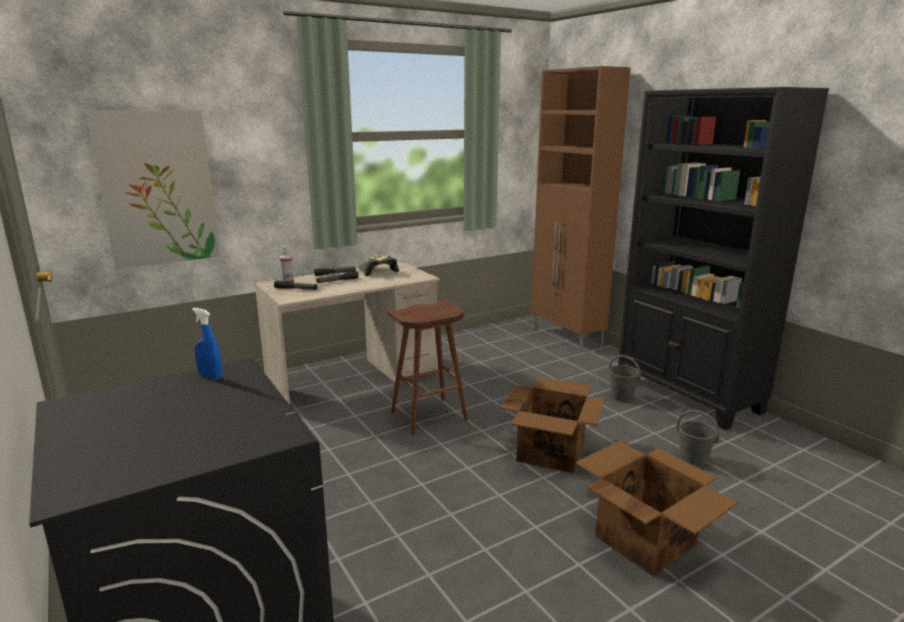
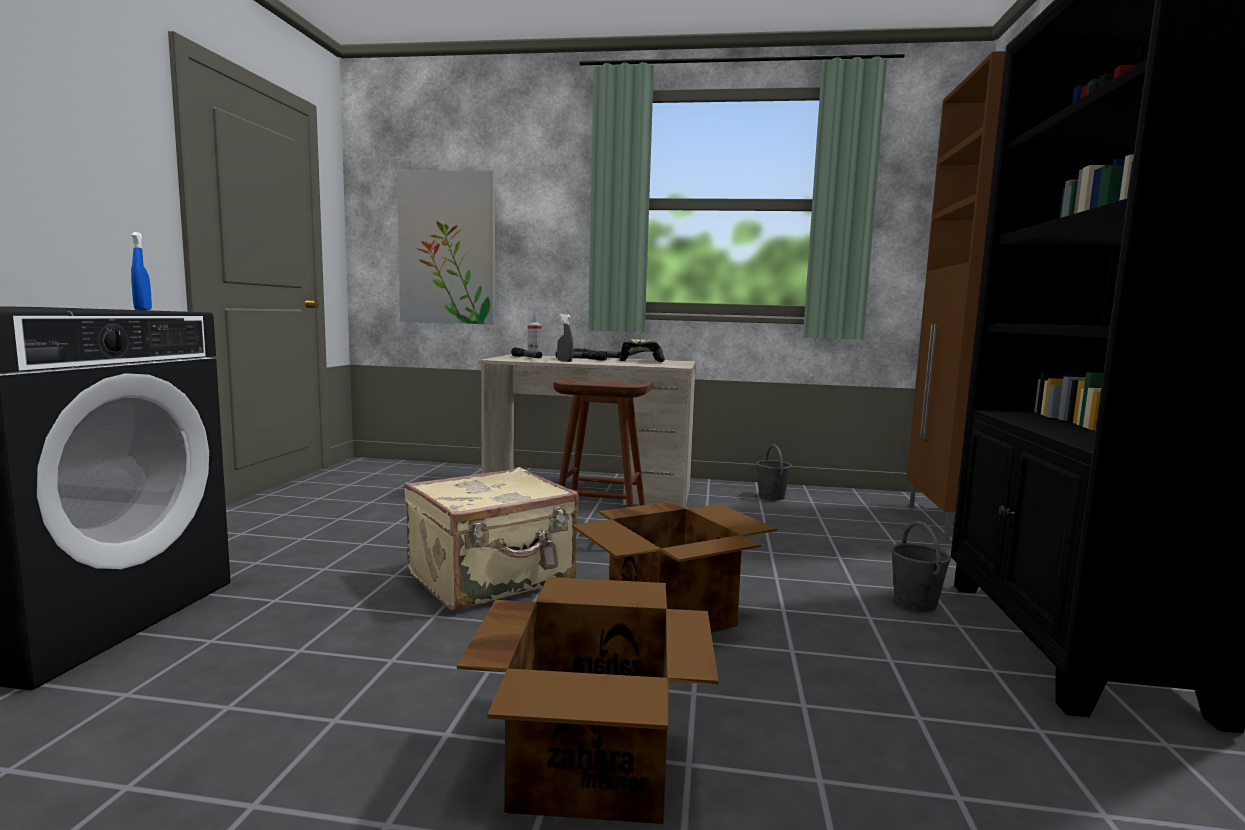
camera: 40 degrees right, 10 degrees down
(341, 289) = (564, 361): none -> grey spray bottle
(431, 475) = (493, 579): none -> beige suitcase
(693, 460) = (902, 721): grey bucket -> grey bucket (771, 497)

